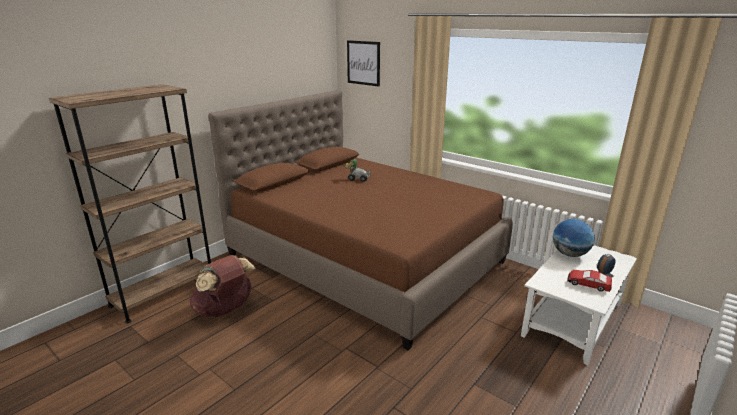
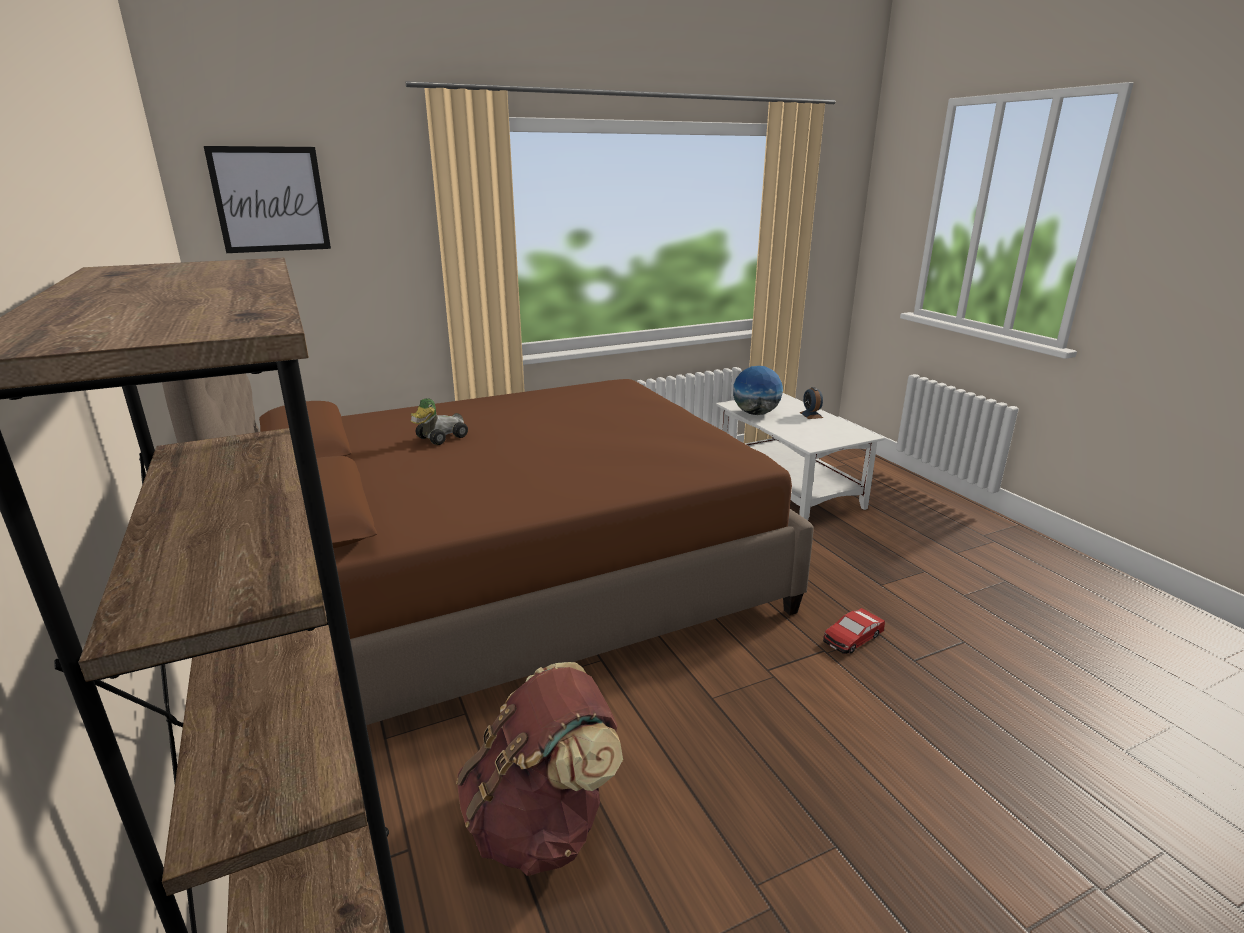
camera: 65 degrees left, 0 degrees up
(588, 284) = (825, 426): toy car -> toy car (852, 638)

